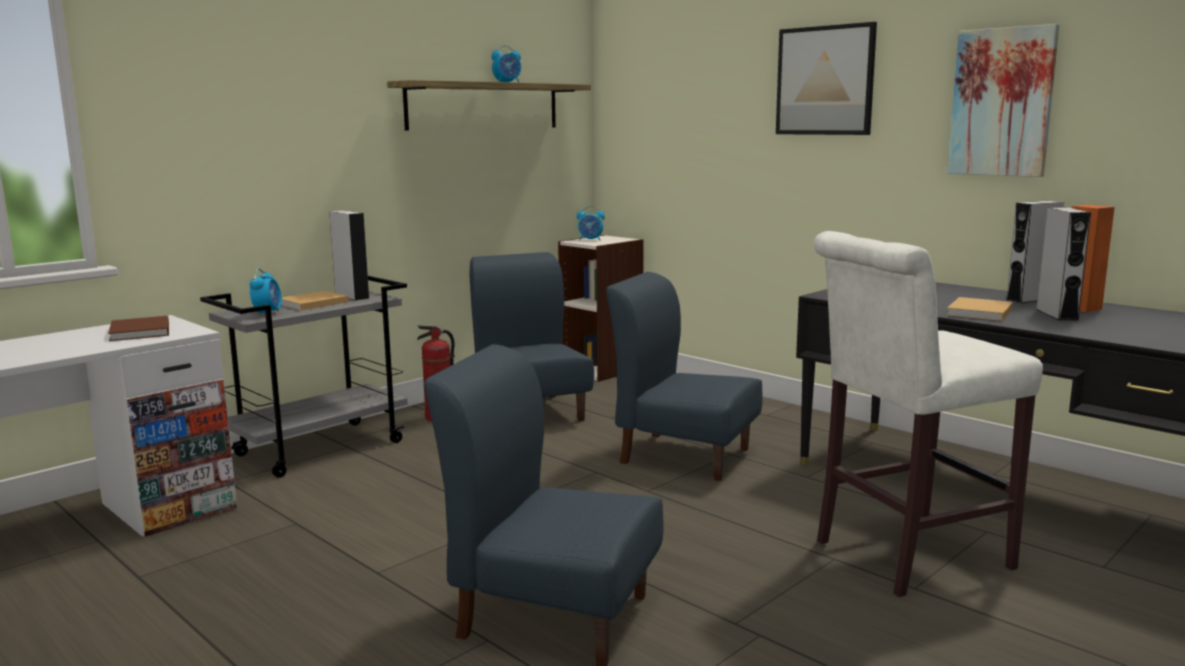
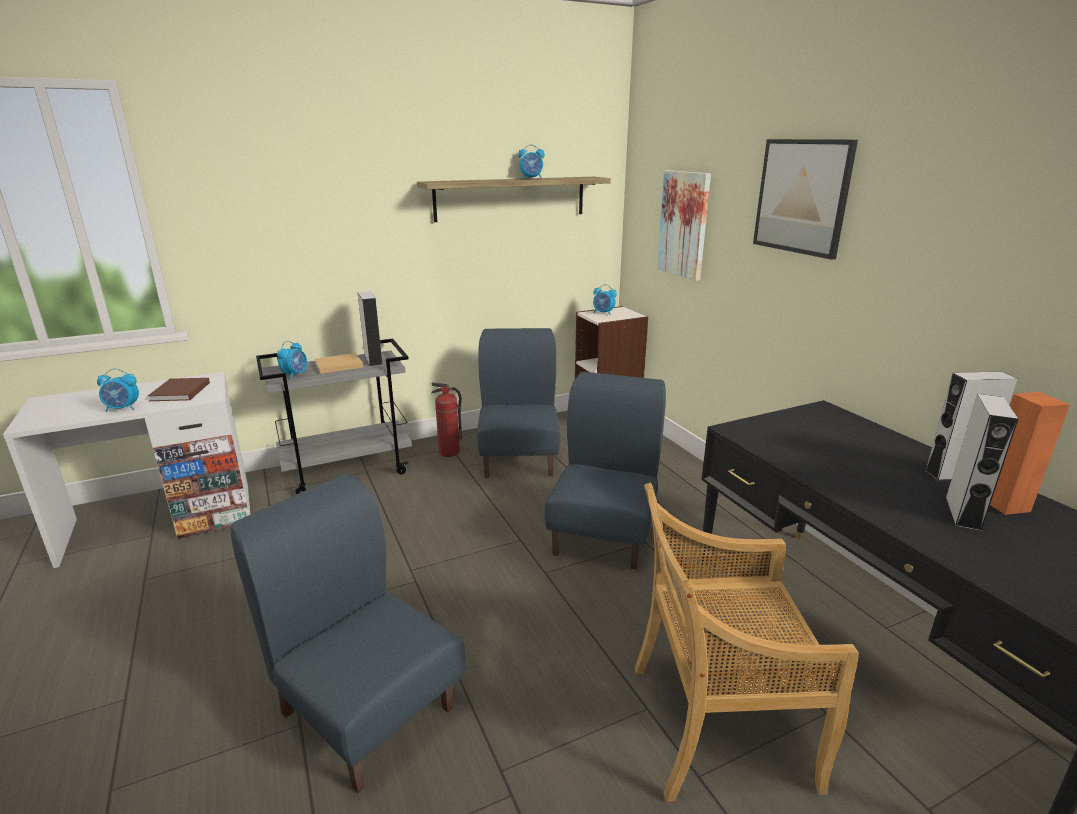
camera: 20 degrees right, 10 degrees up
(83, 349) = (123, 409): none -> alarm clock
(684, 455) = (604, 535): blue chair -> blue chair turned 60 degrees clockwise
(904, 556) = (716, 726): white stool -> beige chair
(979, 312) = (871, 491): beige book -> none
(1002, 102) = (974, 247): picture -> picture (684, 224)

